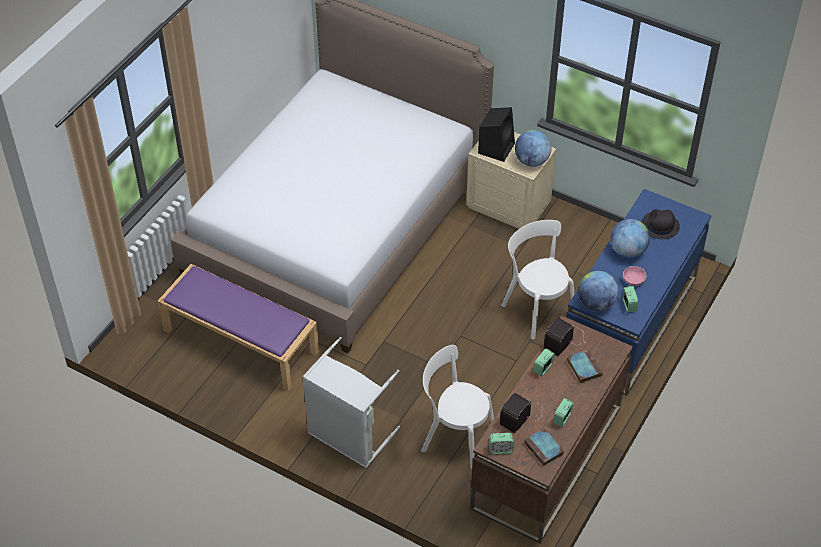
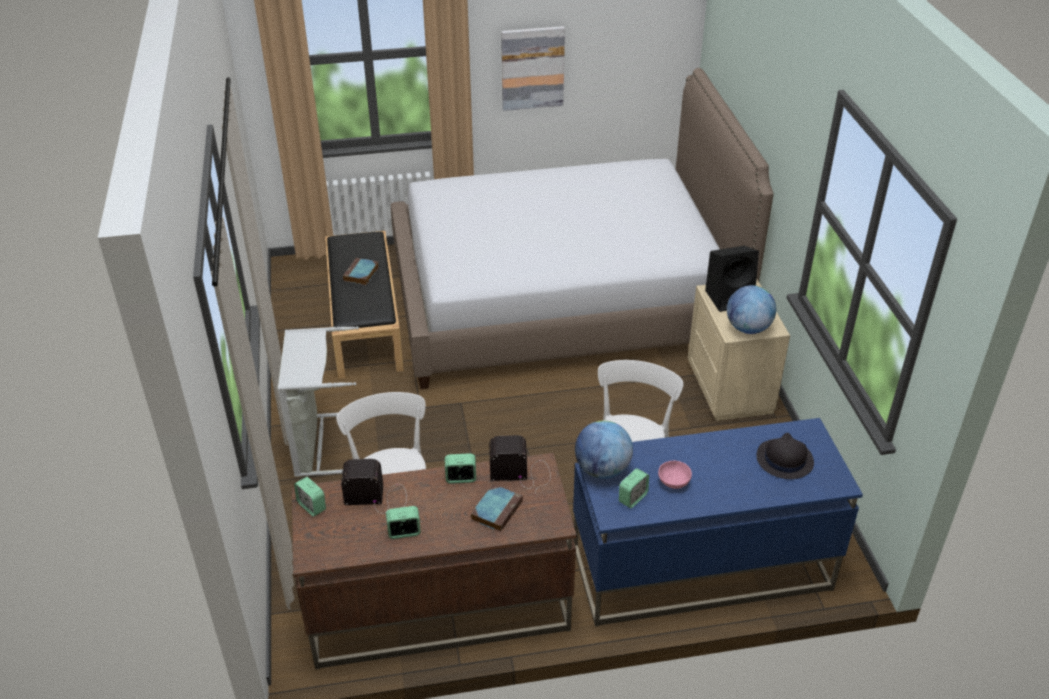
camera: 50 degrees right, 10 degrees down
(225, 64) = (532, 68): none -> picture
(242, 341) = (366, 322): purple bench -> black bench
(544, 449) = (344, 542): book -> book (361, 274)
(627, 251) = (711, 454): globe -> none

